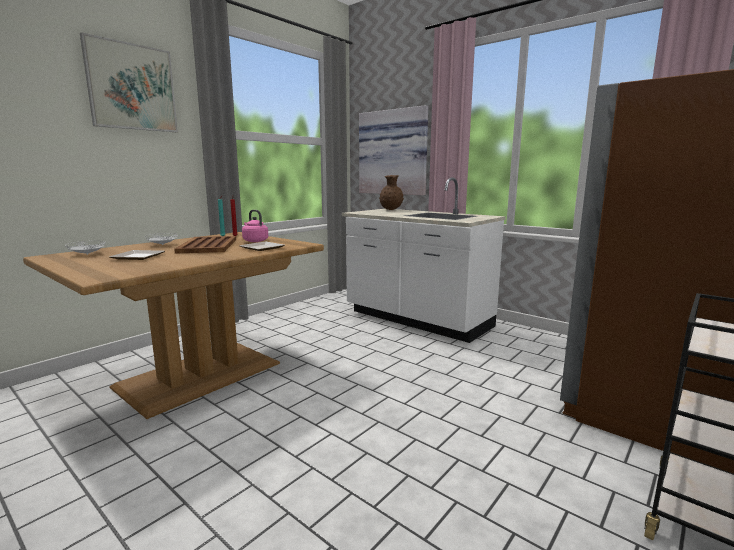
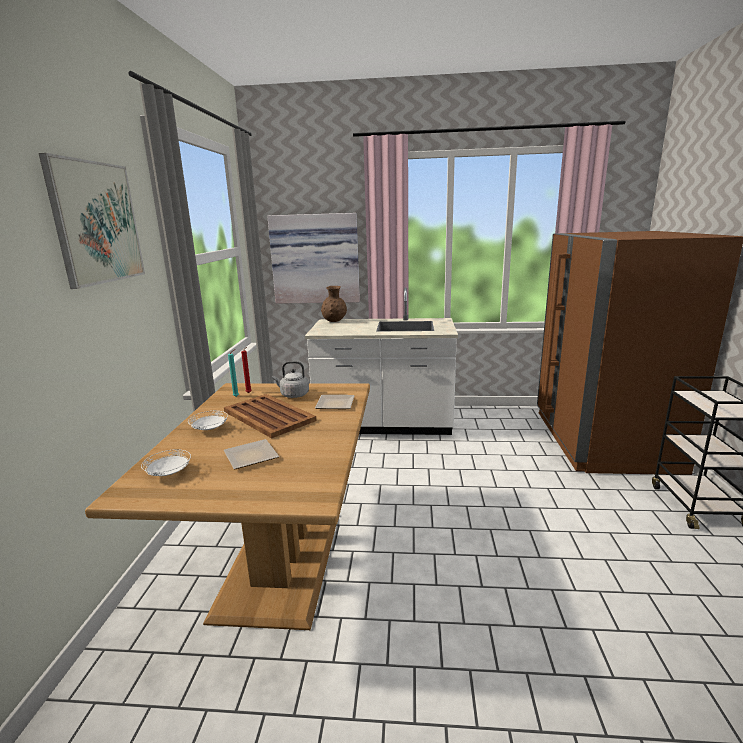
camera: 35 degrees left, 5 degrees up
(254, 241) = (293, 395): pink kettle -> grey kettle

